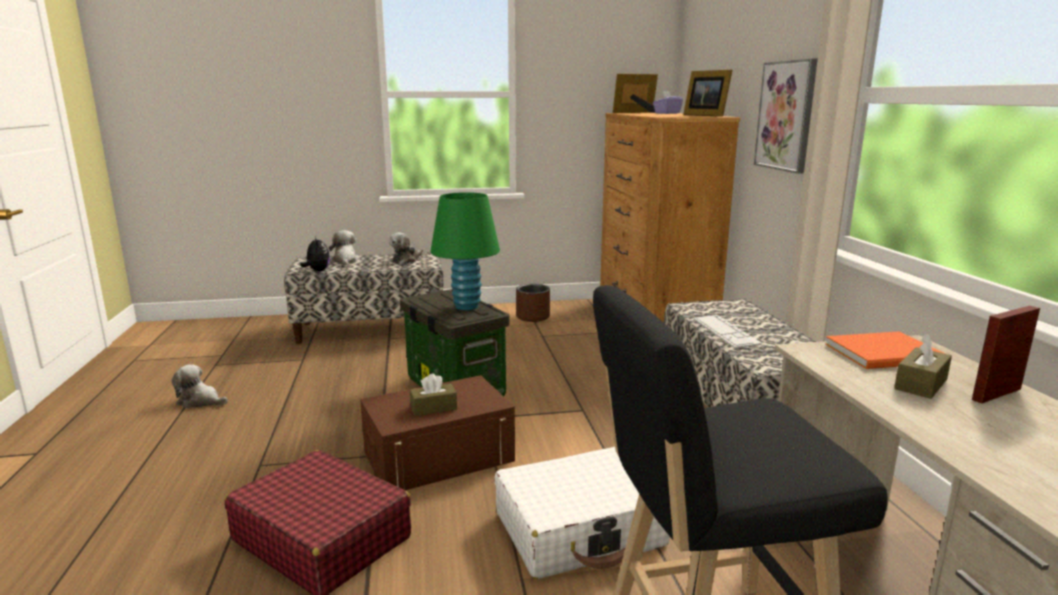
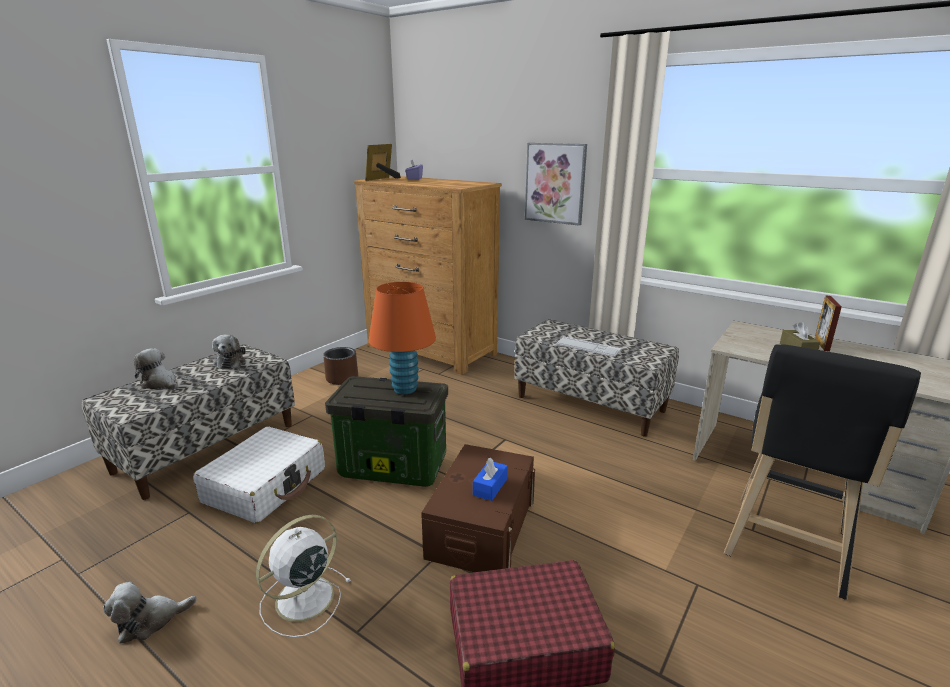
camera: 45 degrees left, 5 degrees up
(268, 432) = (302, 600): none -> white fan
(317, 271) = (155, 406): plush toy -> none
(433, 408) = (490, 487): brown tissue box -> blue tissue box
(466, 306) = (405, 389): green table lamp -> orange table lamp
(580, 530) = (638, 519): white suitcase -> white suitcase (266, 485)
(706, 115) = (469, 182): picture frame -> none
(887, 354) = (753, 337): orange book -> none

